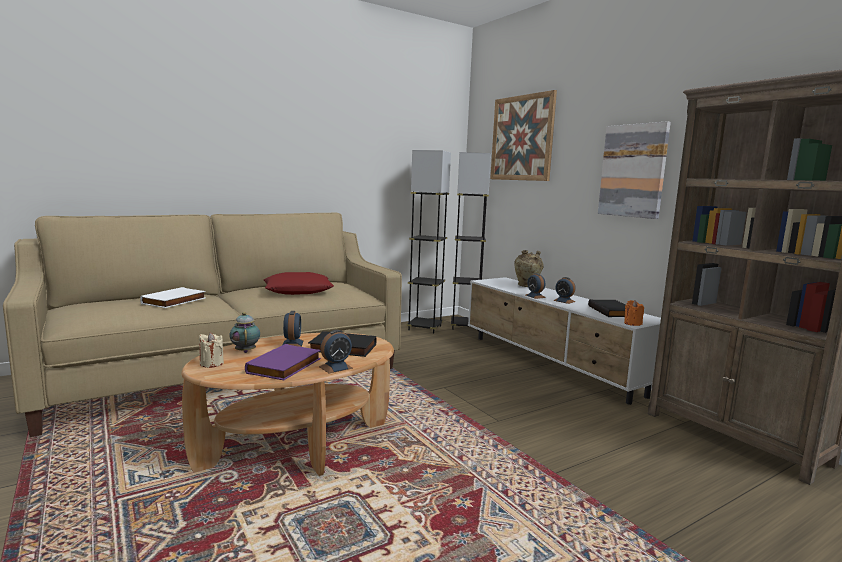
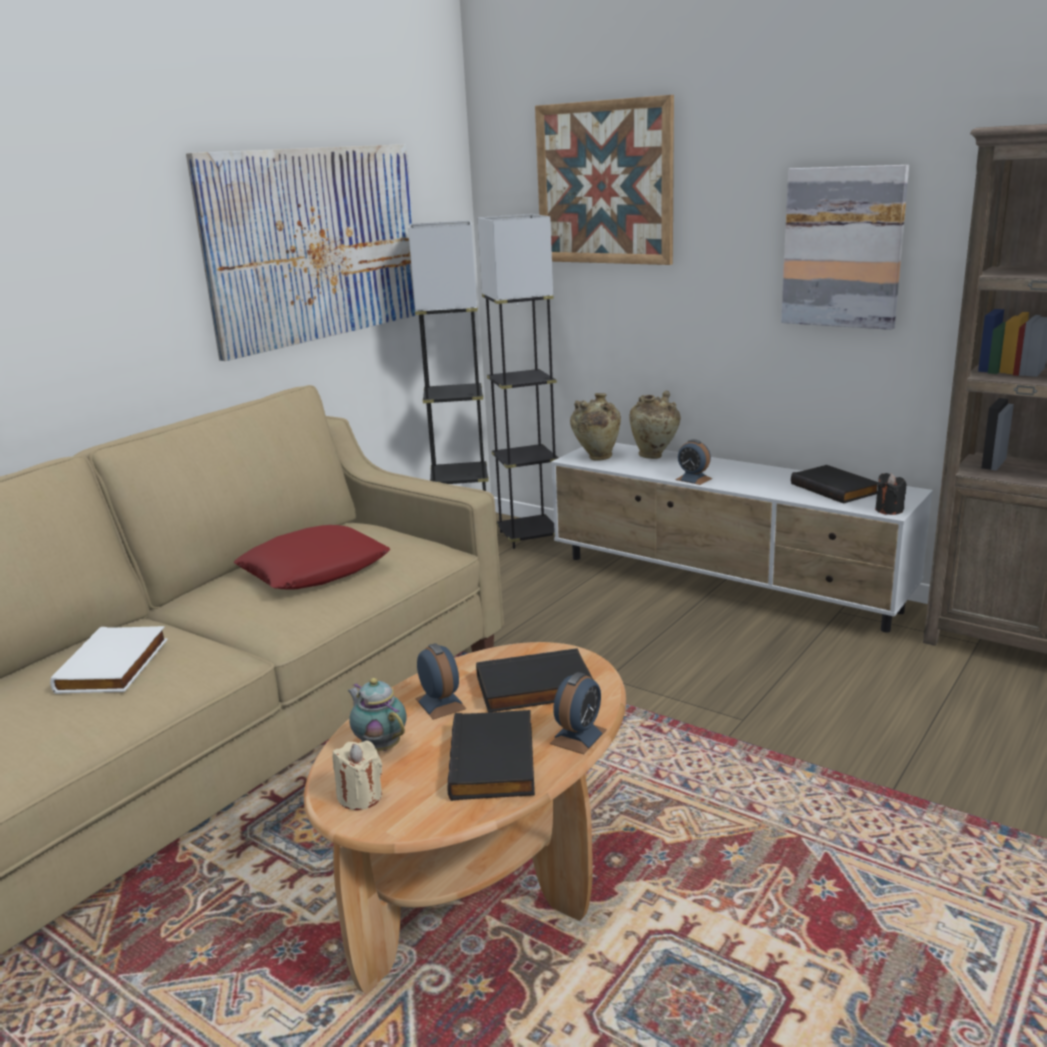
camera: 20 degrees left, 10 degrees up
(285, 366) = (495, 761): purple book -> black book
(367, 153) = (315, 244): none -> picture
(495, 282) = (596, 458): none -> beige vase
(564, 301) = (746, 480): alarm clock -> none
(632, 323) = (889, 510): orange candle -> black candle

